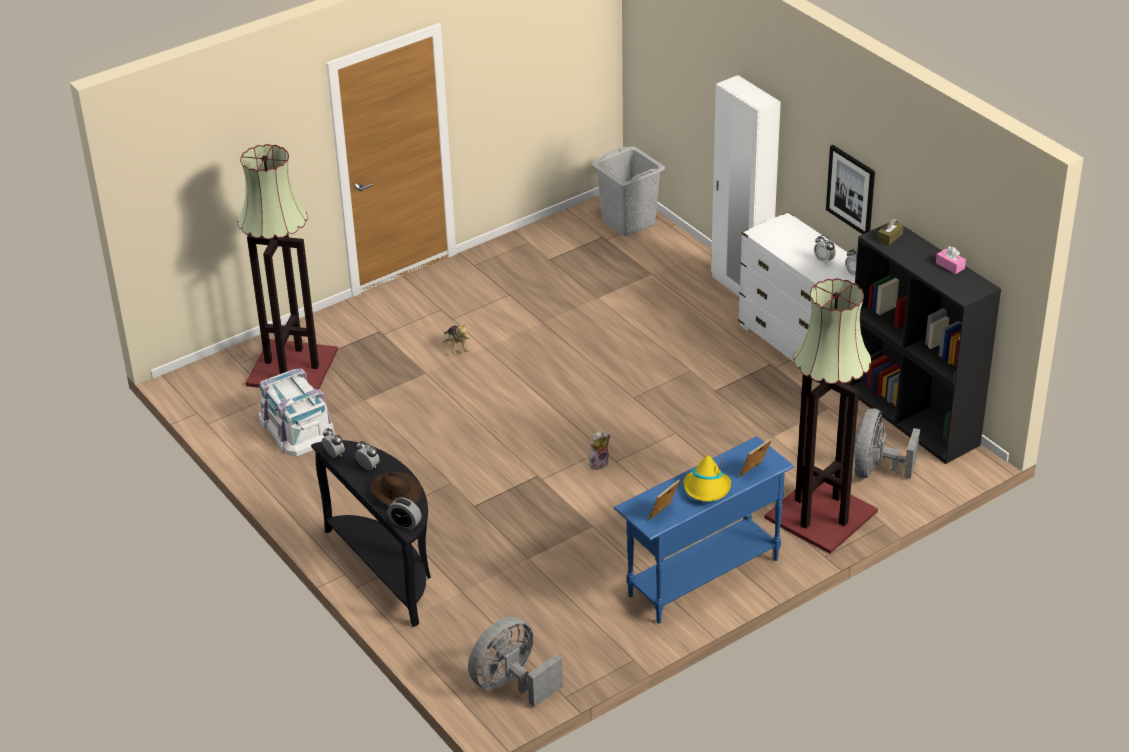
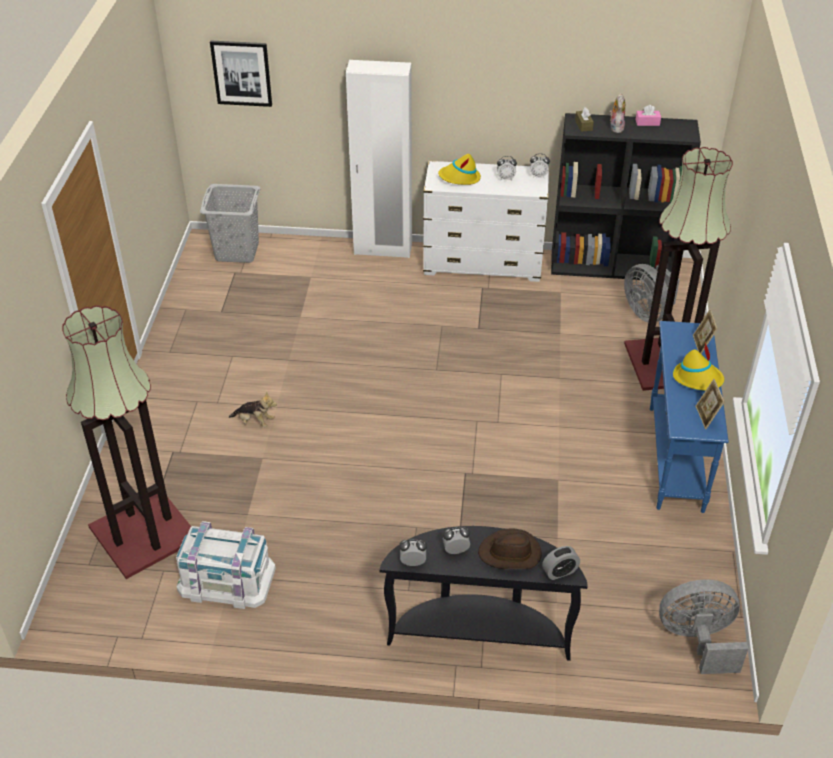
camera: 50 degrees left, 5 degrees up
(511, 684) = (697, 640): grey fan -> grey fan turned 90 degrees clockwise
(598, 463) = (489, 432): plush toy -> plush toy (615, 127)
(787, 238) = (459, 178): none -> yellow hat
(851, 190) = (506, 109): picture -> picture (241, 73)

